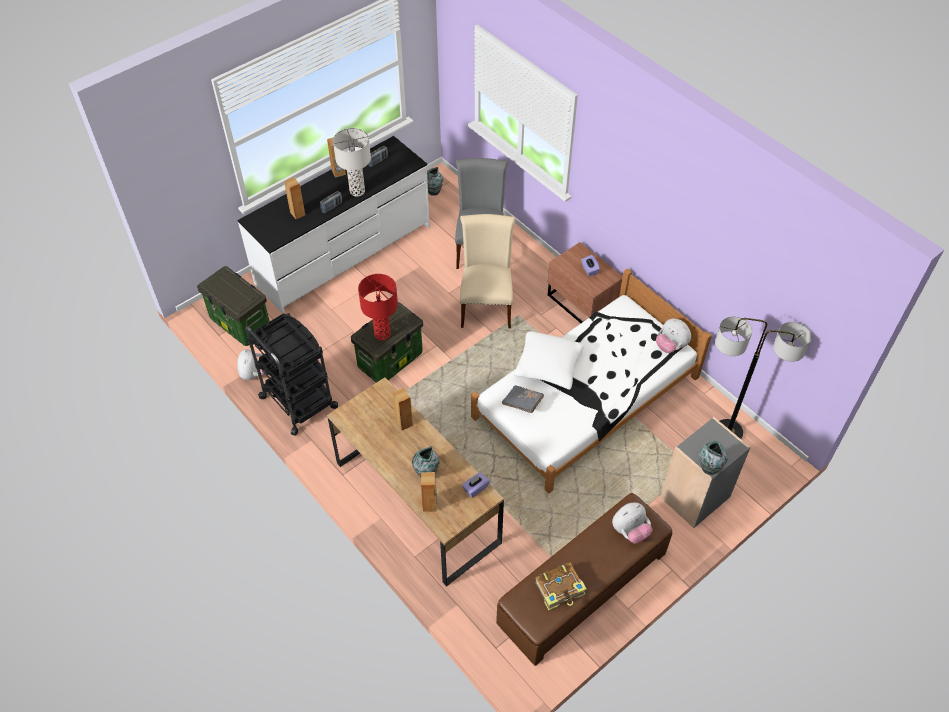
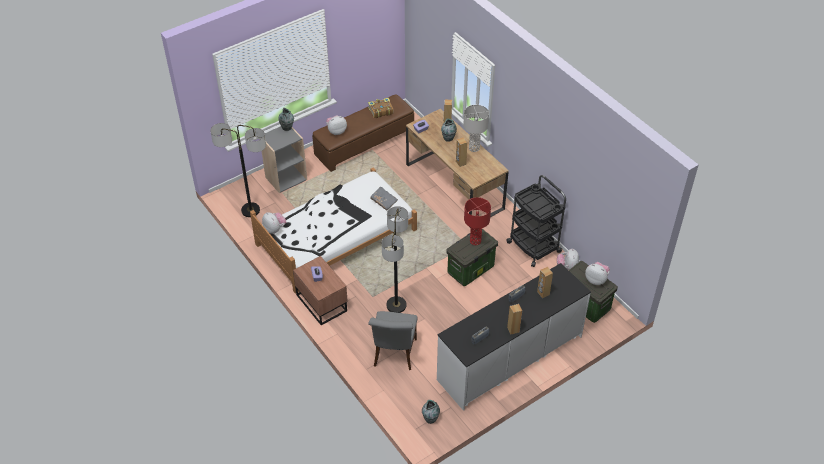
camera: 175 degrees left, 5 degrees down
(223, 292) = (596, 280): none -> plush toy
(357, 191) = (496, 311): white table lamp -> white table lamp (474, 148)
(486, 306) = (396, 305): beige chair -> floor lamp
(548, 366) = (362, 222): white pillow -> none

